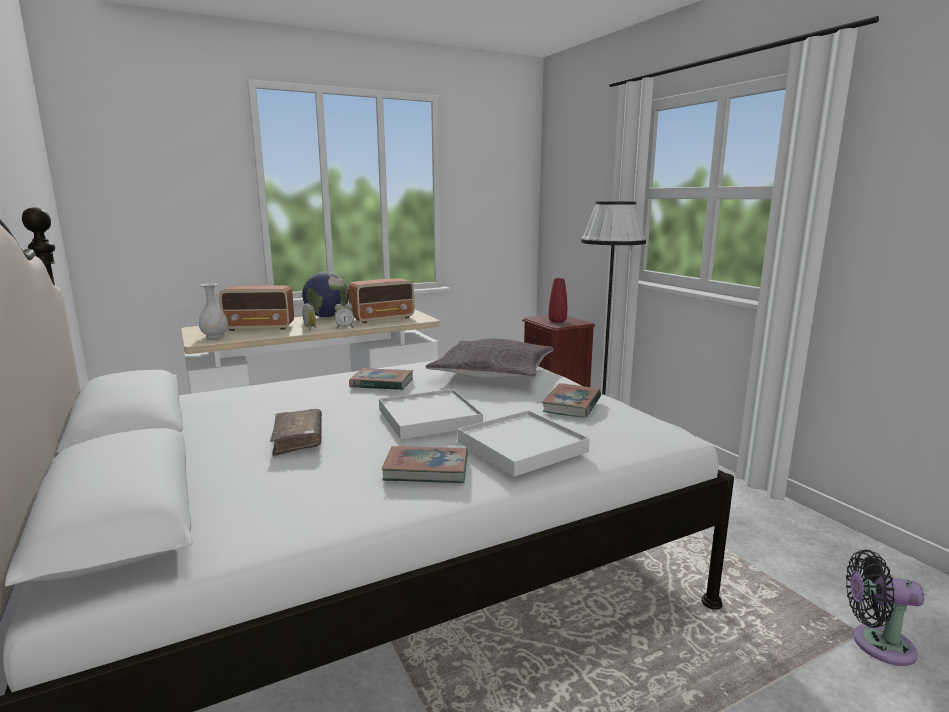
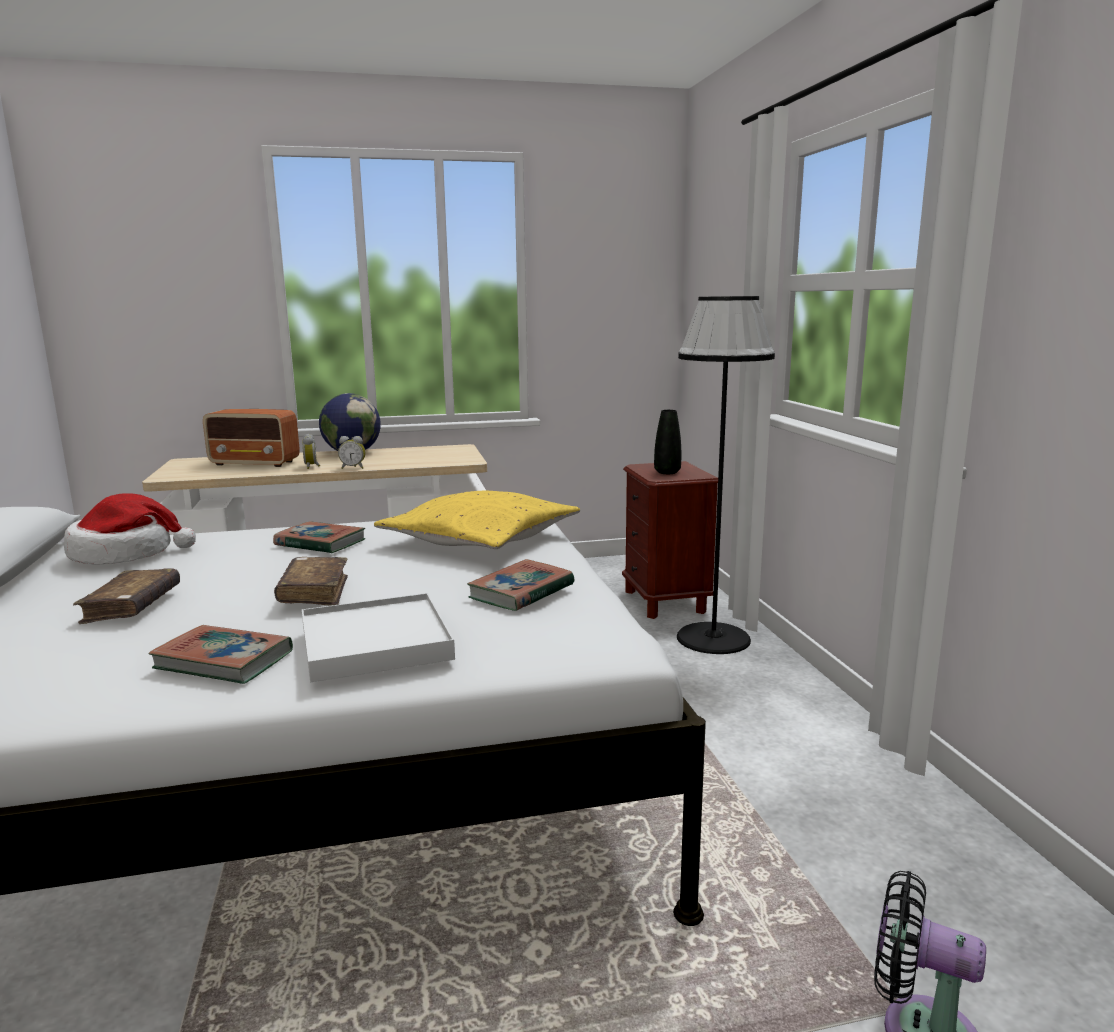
camera: 15 degrees right, 0 degrees up
(215, 336) = (191, 471): white vase -> none
(236, 402) = (125, 553): none -> hat
(383, 319) = (417, 458): radio -> none
(429, 417) = (314, 592): white tray -> brown book
(493, 373) = (480, 539): grey pillow -> yellow pillow
(557, 321) = (667, 472): red vase -> black vase

